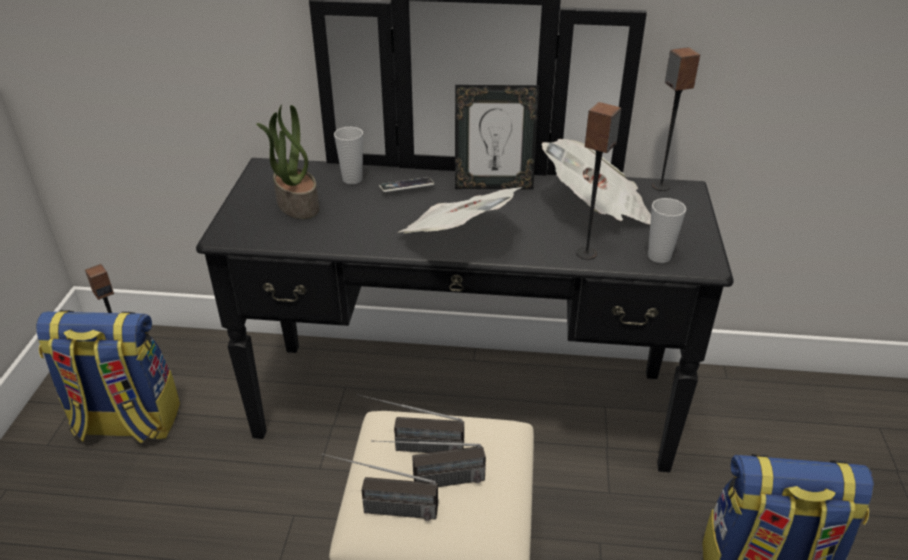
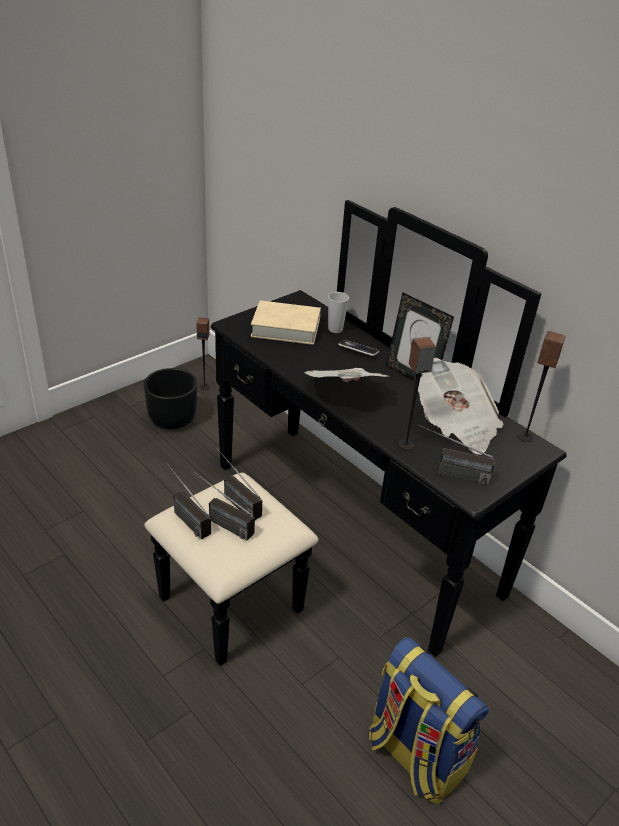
camera: 40 degrees right, 0 degrees up
(126, 423) = (172, 419): backpack -> black planter
(296, 205) = (286, 328): potted plant -> beige book
(659, 256) = (449, 473): cup -> radio

